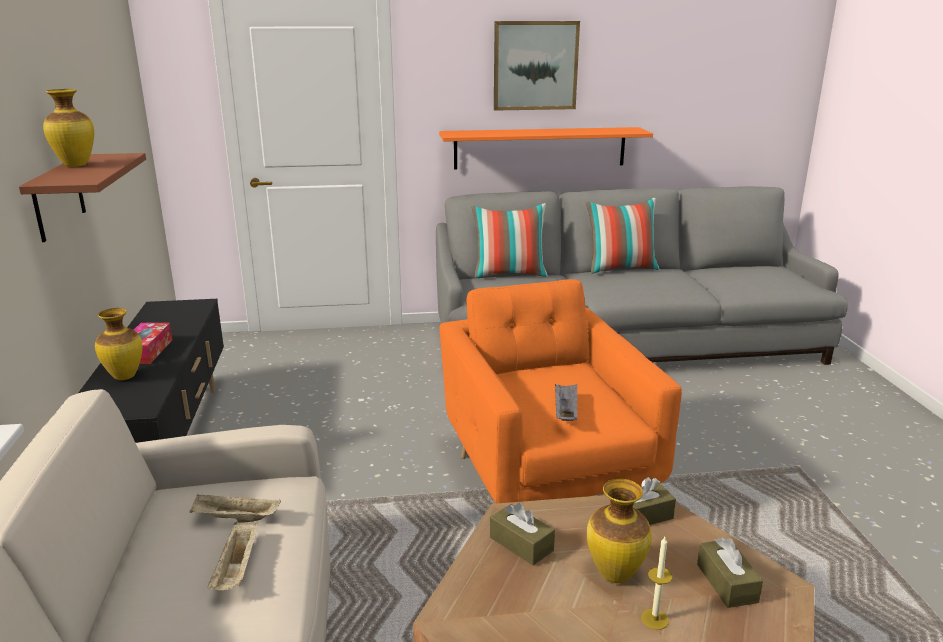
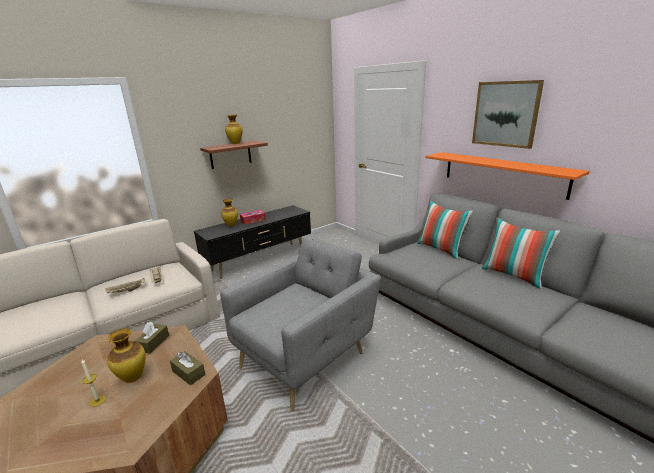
camera: 60 degrees right, 0 degrees up
(545, 483) = (307, 357): orange armchair -> grey armchair
(565, 412) = (271, 315): grey tray -> none
(727, 583) = (130, 421): brown tissue box -> none

